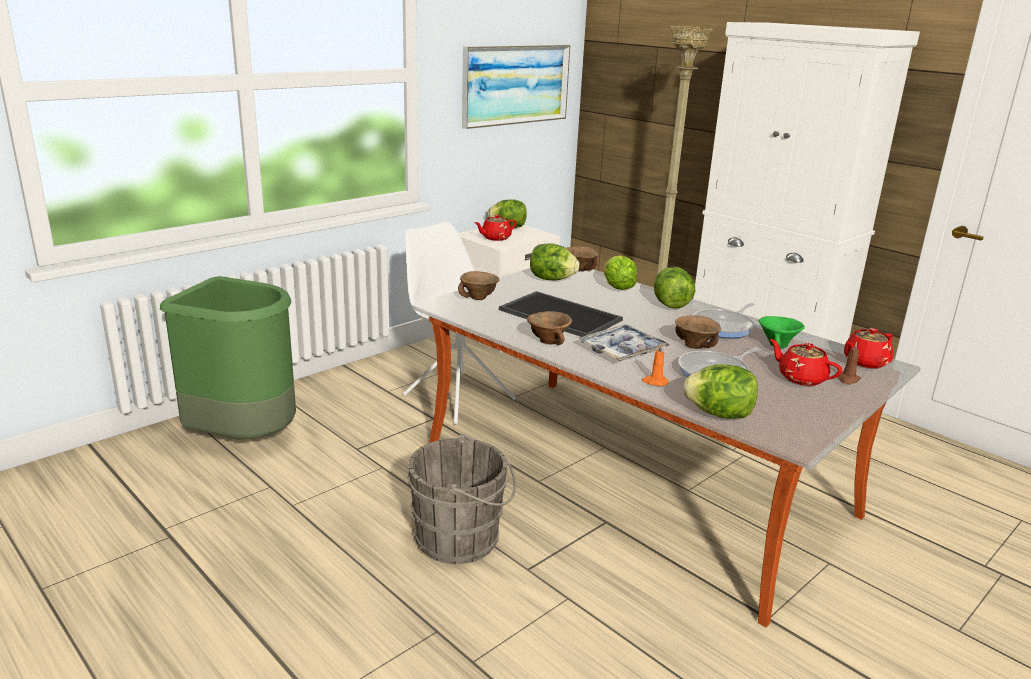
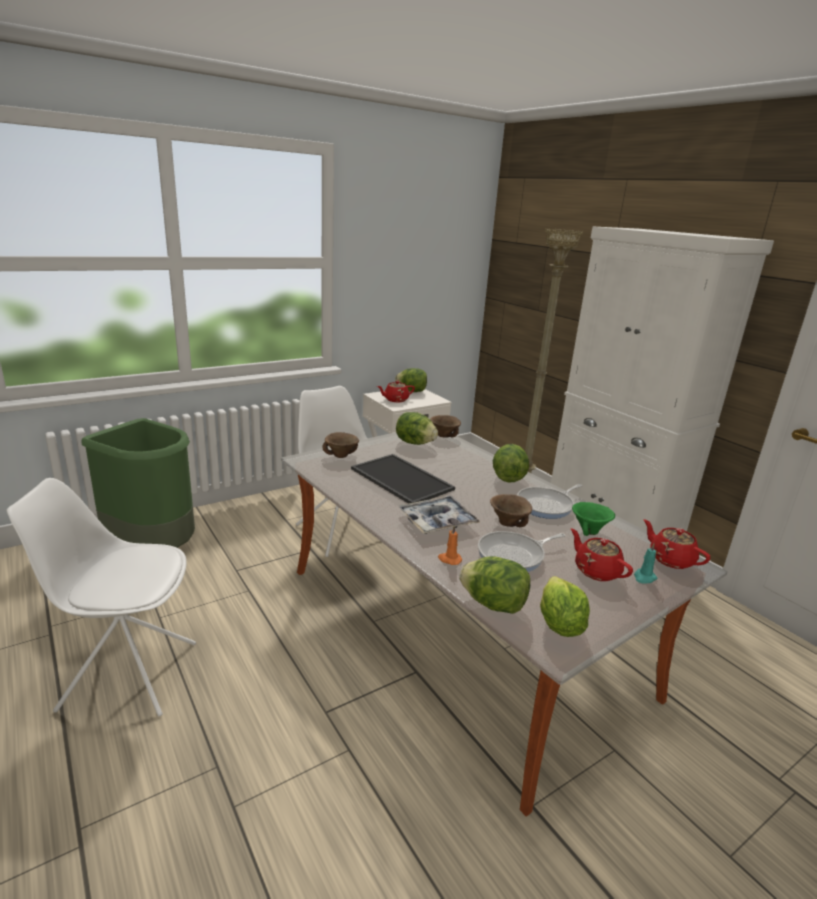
camera: 10 degrees right, 0 degrees up
(288, 564) = (127, 675): none -> white chair
(463, 539) = (283, 671): grey bucket -> none
(515, 84) = (425, 274): picture -> none
(549, 342) = (375, 506): brown bowl -> none
(617, 287) = (468, 456): lettuce -> lettuce (558, 624)
(847, 379) = (644, 577): brown candle -> turquoise candle
(865, 362) = (670, 559): red teapot -> red teapot turned 75 degrees clockwise

